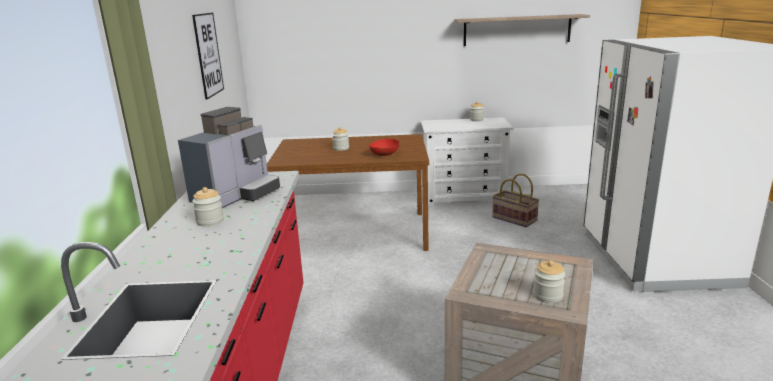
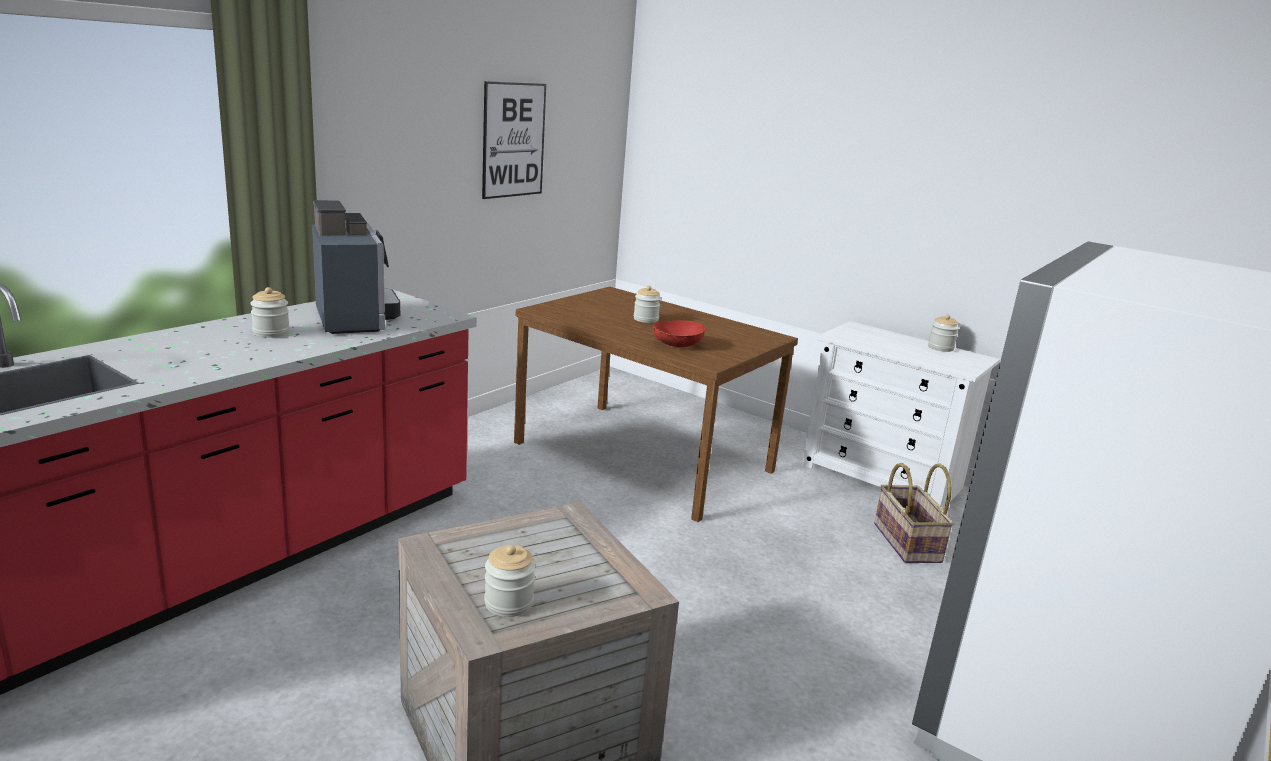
camera: 35 degrees right, 0 degrees up
(236, 195) = (355, 318): coffee machine -> coffee machine turned 90 degrees counterclockwise
(517, 30) = (1063, 199): shelf -> none

